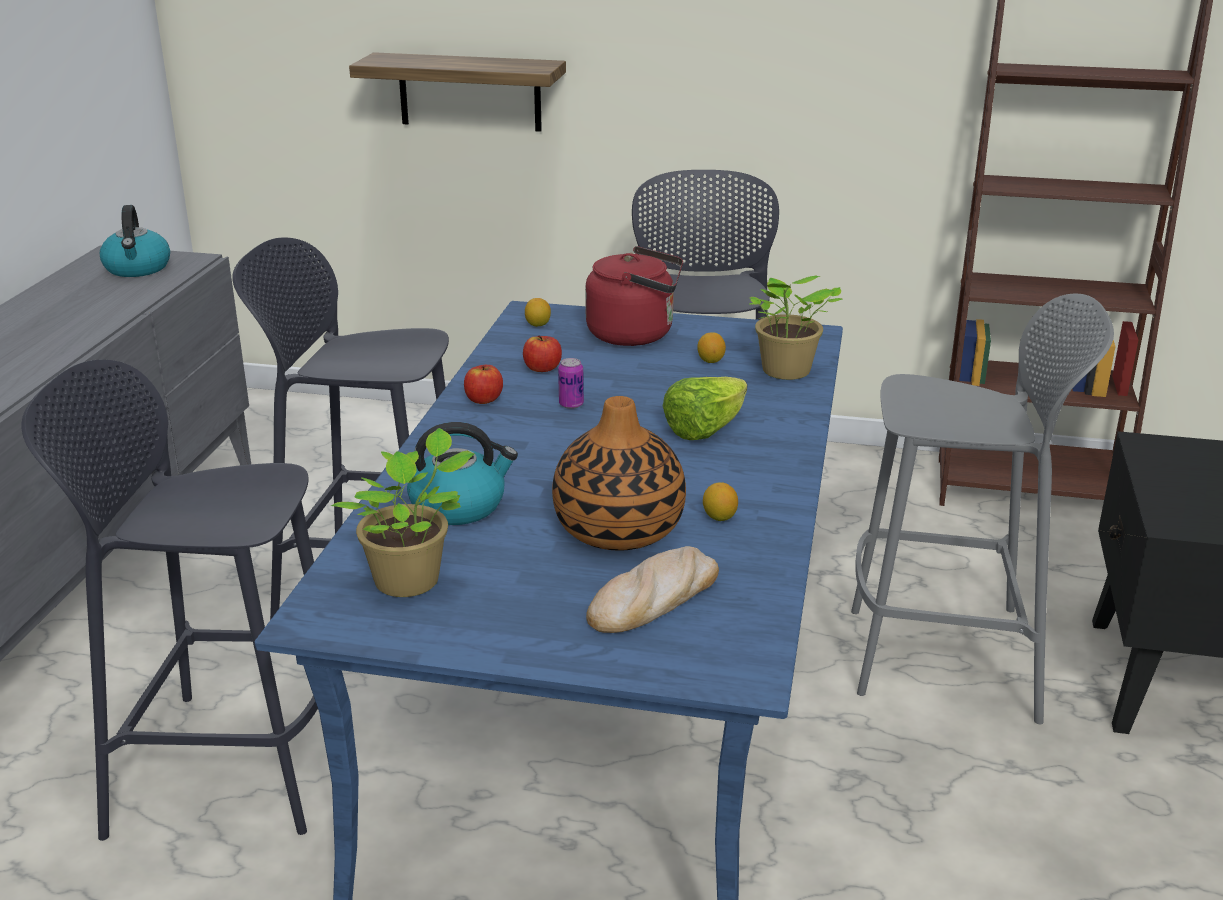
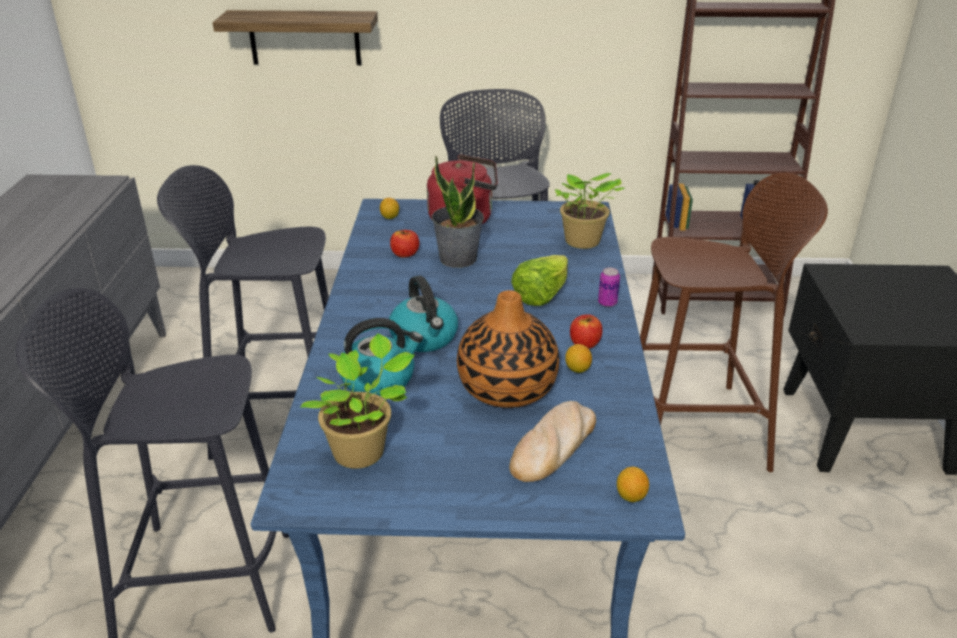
camera: 10 degrees left, 5 degrees up
(138, 268) = (64, 192): kettle -> kettle (425, 337)
(483, 399) = (369, 284): apple -> apple (584, 343)
(571, 404) = (436, 283): can -> can (607, 303)
(610, 378) = (458, 258): none -> potted plant
(710, 361) = (526, 237): lemon -> lemon (630, 496)
(947, 658) = (697, 429): grey stool -> brown stool

